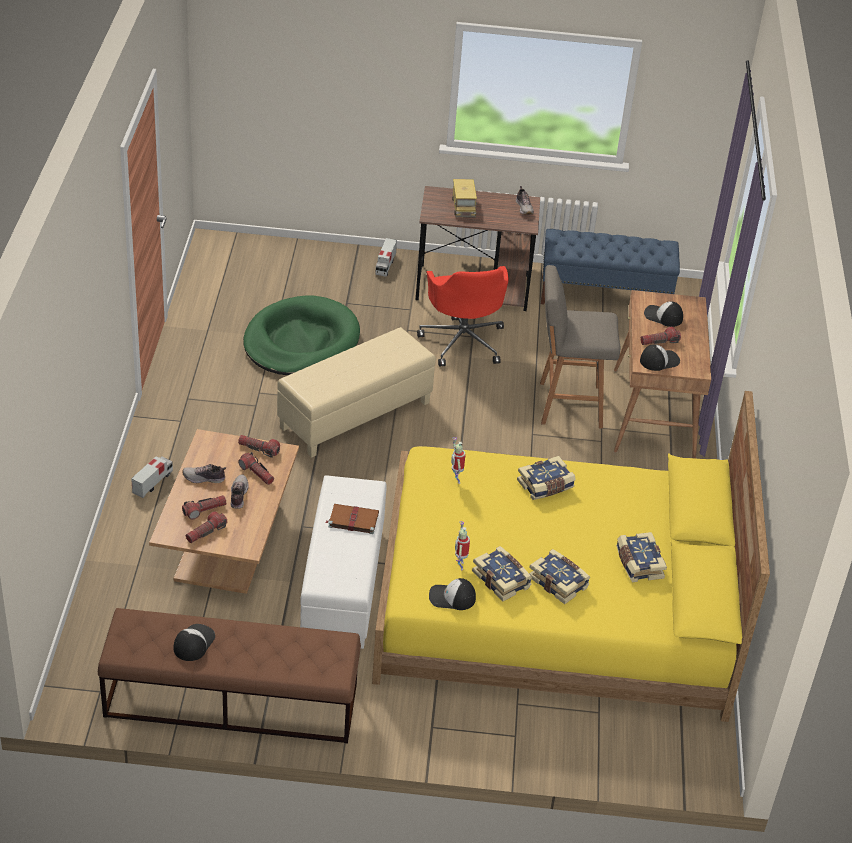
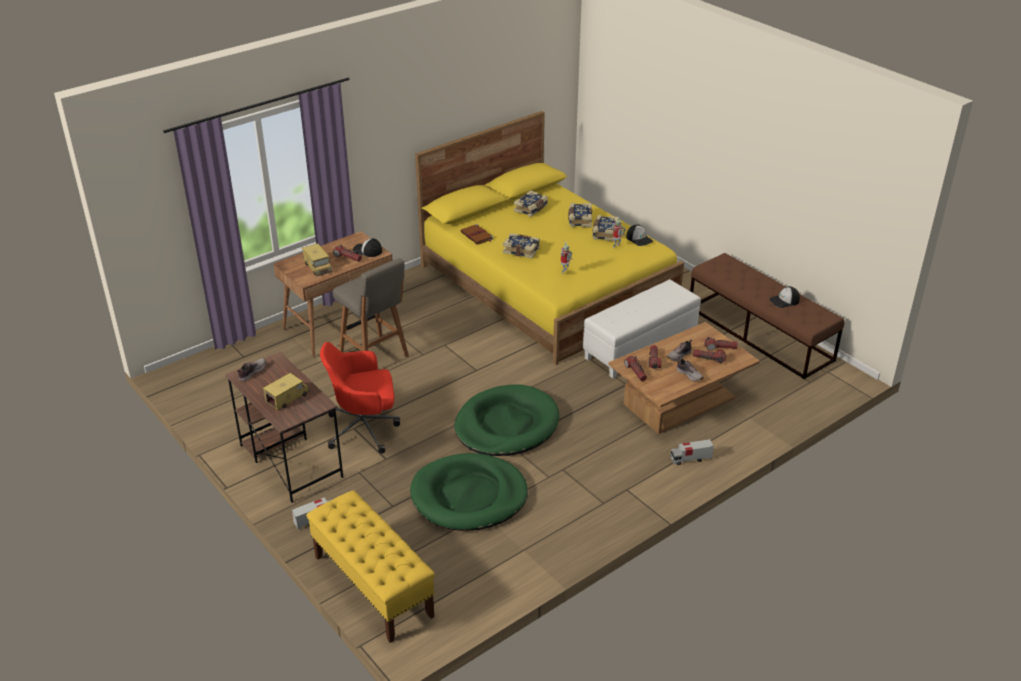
camera: 130 degrees left, 5 degrees down
(281, 253) = (372, 586): none -> yellow bench
(352, 520) = (630, 310): brown book -> brown book (477, 236)
(355, 414) = (506, 425): beige ottoman -> green dog bed
(463, 341) = (364, 429): red office chair -> red office chair turned 135 degrees counterclockwise
(605, 296) = (225, 400): blue bench -> none
(663, 316) = (318, 267): cap -> toy truck

